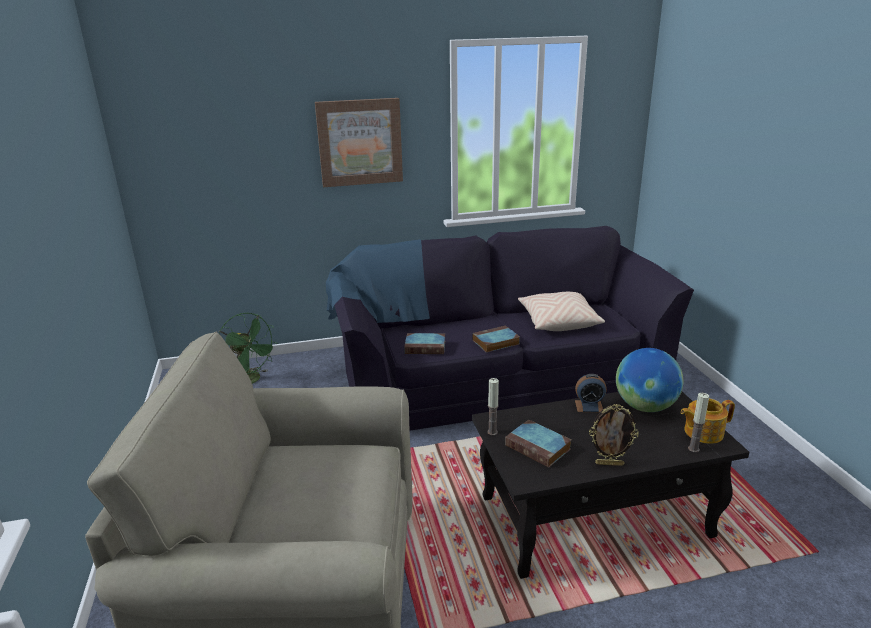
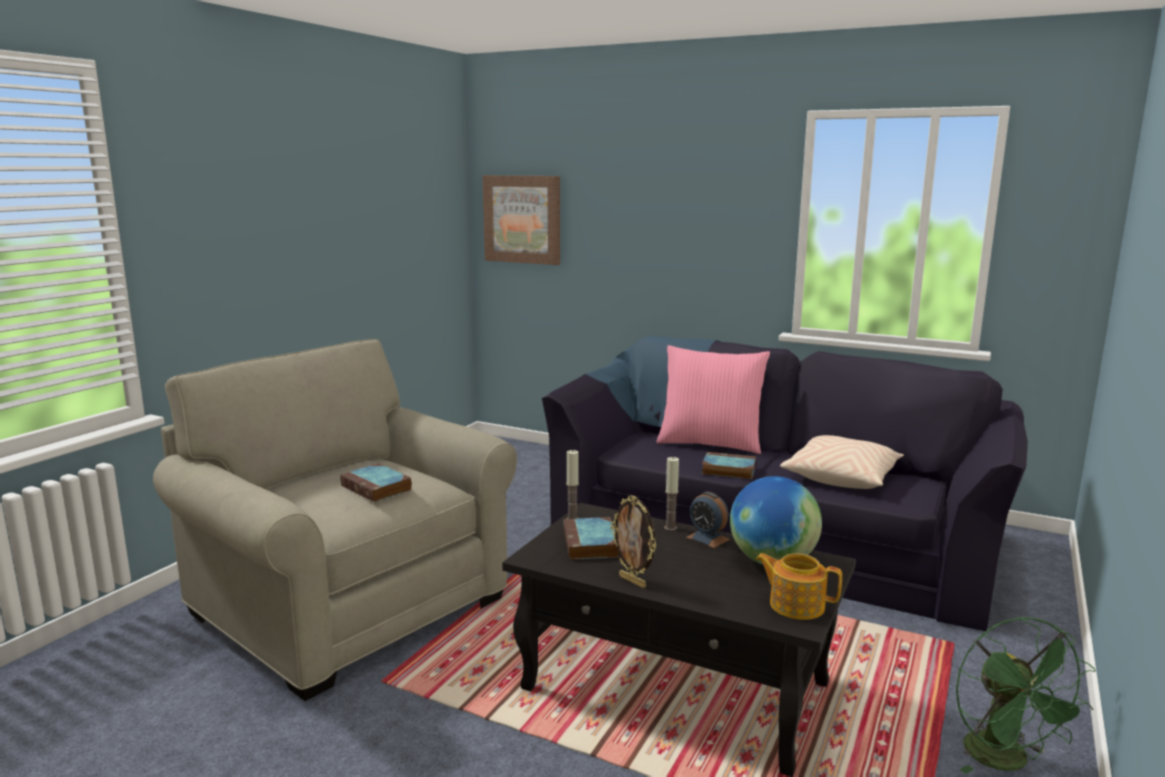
camera: 40 degrees right, 10 degrees down
(251, 380) = (530, 461): green fan -> green fan (1006, 761)
(360, 142) = (690, 224): picture -> picture (522, 219)
(426, 347) = (650, 452): book -> book (377, 488)
(446, 323) = (710, 443): none -> pink pillow
(693, 449) = (753, 611): candle -> candle (670, 527)

